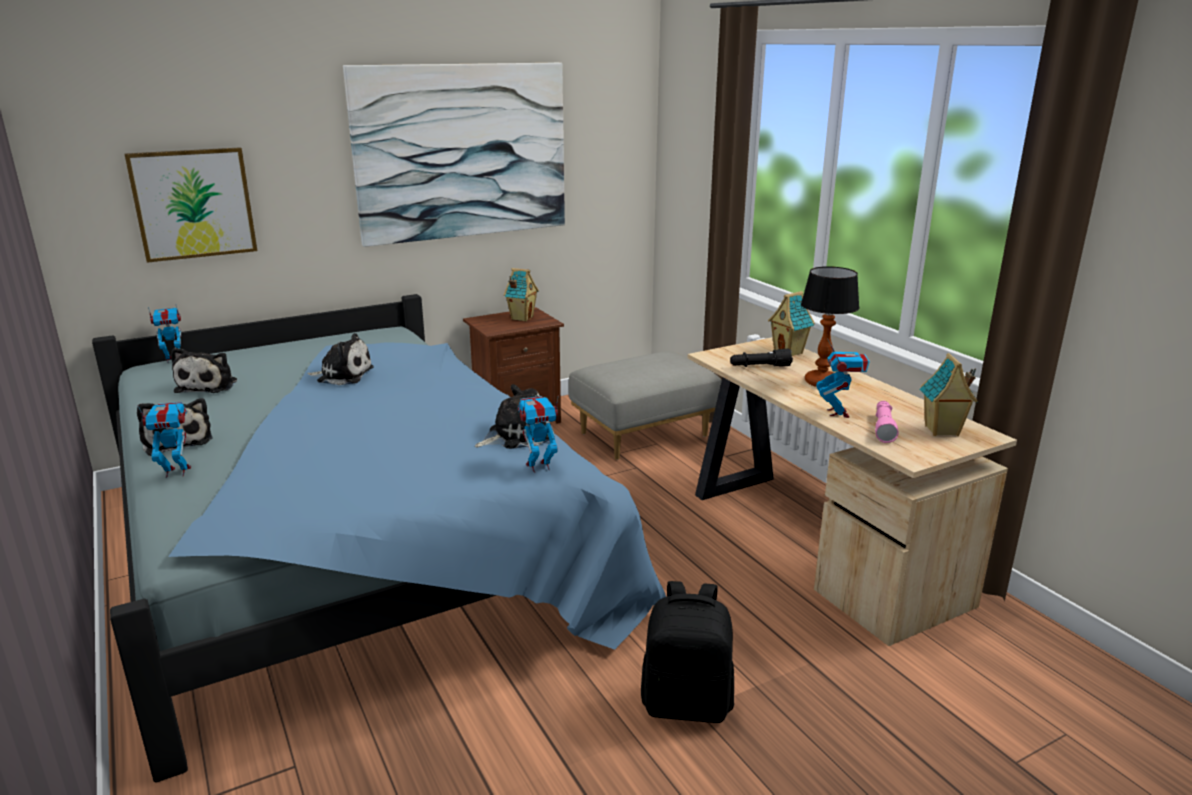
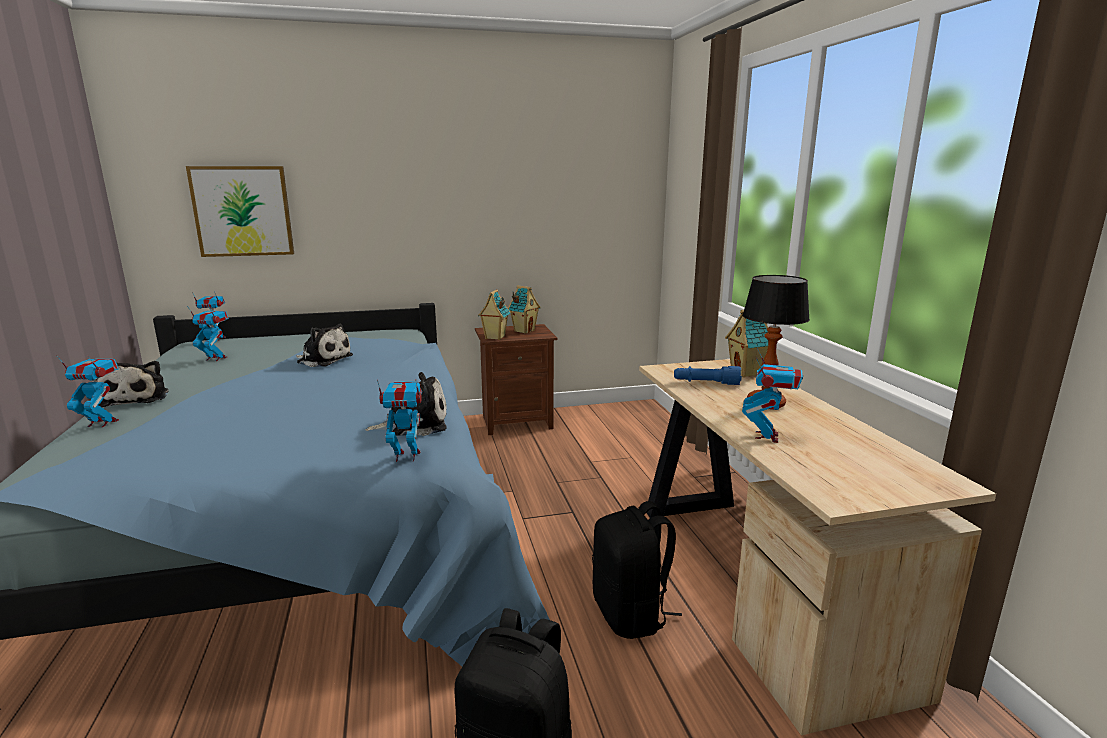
camera: 15 degrees right, 5 degrees down
(209, 385) = (215, 358): plush toy -> toy robot
(462, 152) = (479, 181): picture -> none
(644, 434) = (623, 447): grey ottoman -> none
(723, 584) = (631, 614): none -> black backpack
(759, 367) = (706, 383): black flashlight -> blue flashlight
(883, 428) = (815, 459): pink flashlight -> none
(941, 431) = (891, 471): toy house -> toy house (494, 337)

